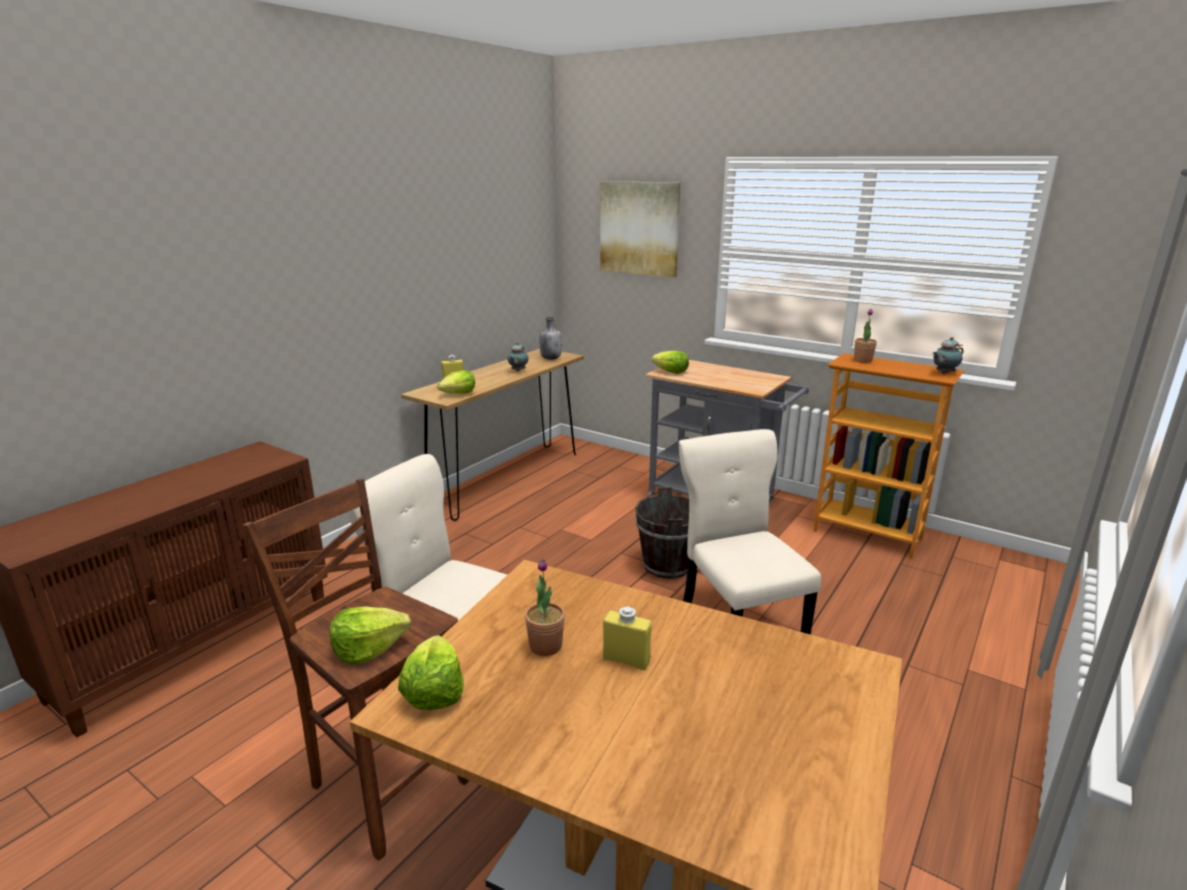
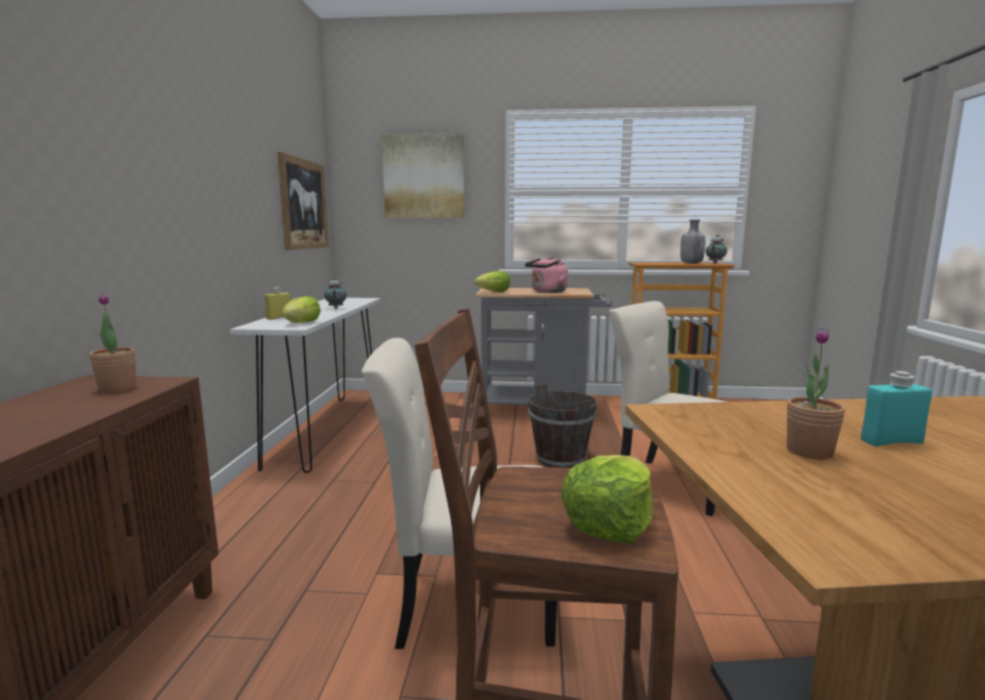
camera: 30 degrees left, 10 degrees down
(433, 692) = (820, 520): lettuce -> none
(506, 479) = (327, 430): brown console table -> white console table
(509, 263) = (304, 204): none -> picture
(551, 358) = (353, 301): grey bottle -> grey bottle (691, 264)
(626, 660) = (891, 442): yellow bottle -> turquoise bottle
(725, 380) = (547, 292): none -> pink kettle
(863, 360) = (651, 263): potted plant -> potted plant (117, 388)

